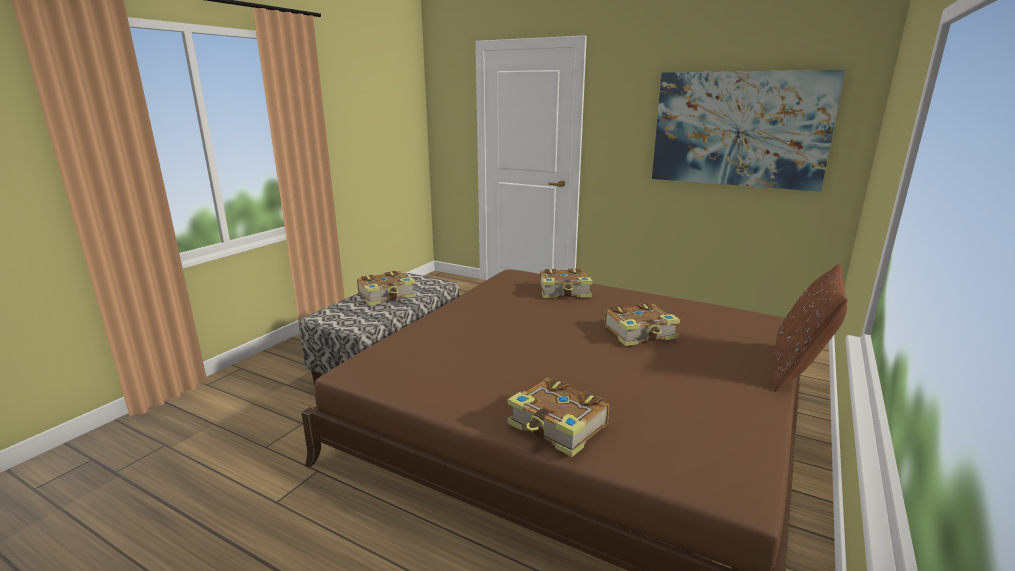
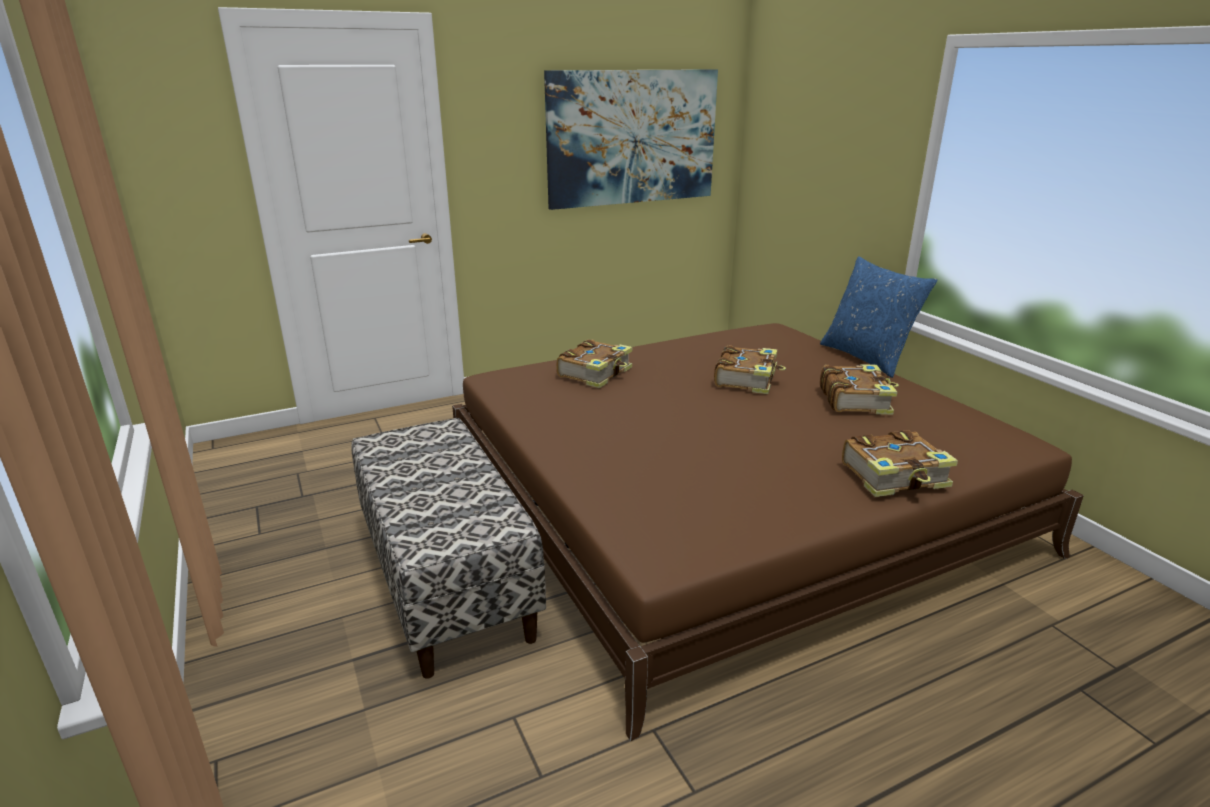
camera: 55 degrees left, 5 degrees up
(387, 296) = (425, 475): book -> book (855, 400)
(798, 371) = (867, 358): brown pillow -> blue pillow

